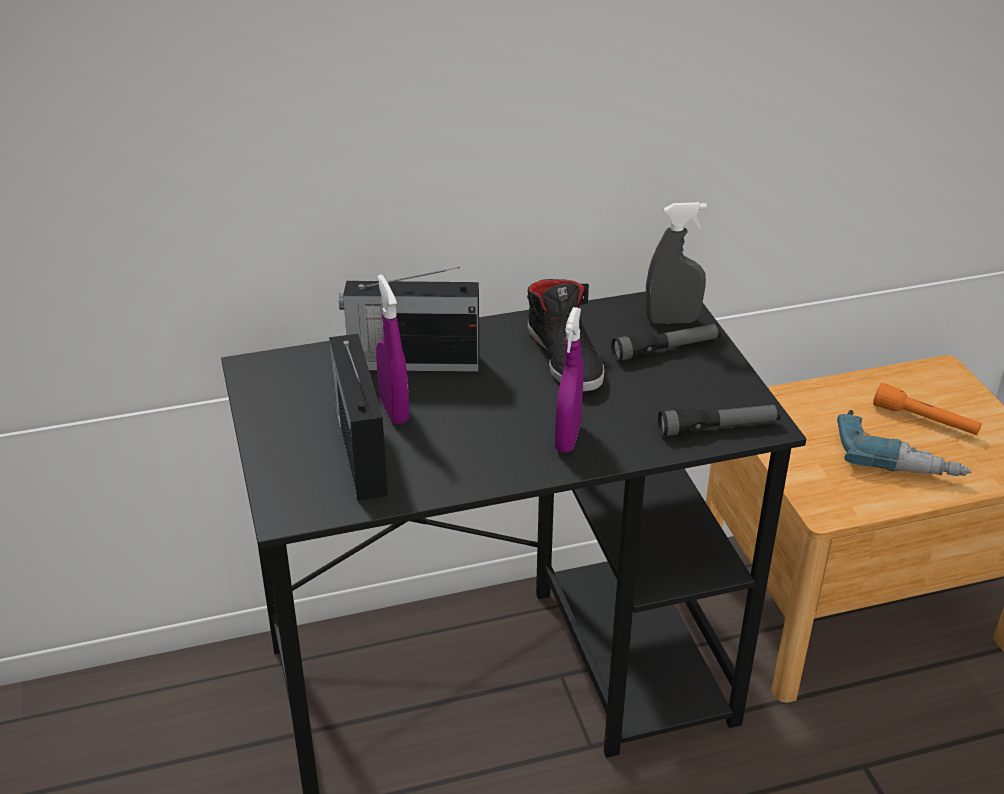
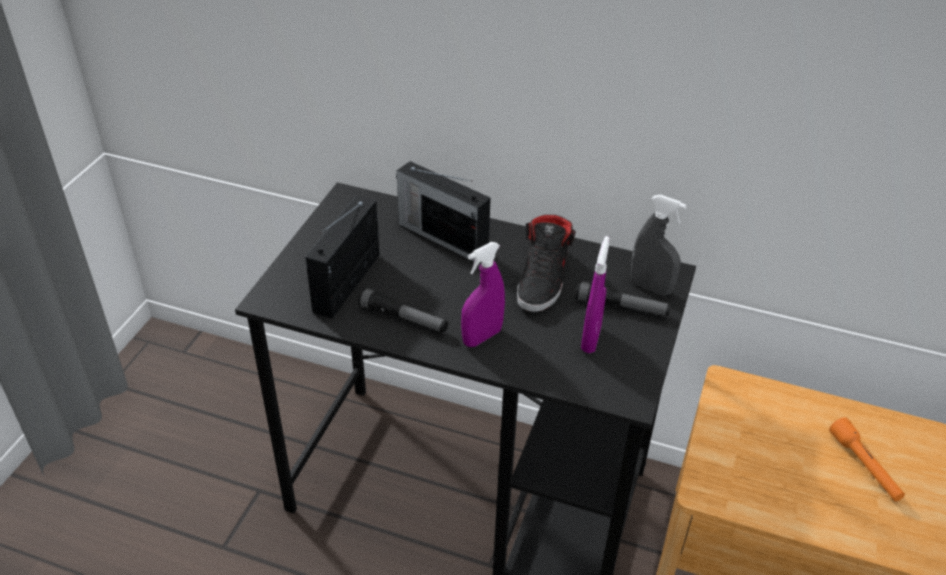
camera: 35 degrees right, 5 degrees up
(394, 409) = (396, 263): purple spray bottle -> purple spray bottle (590, 339)
(718, 427) = (593, 382): flashlight -> flashlight (403, 318)
(899, 456) = (810, 483): power drill -> none

